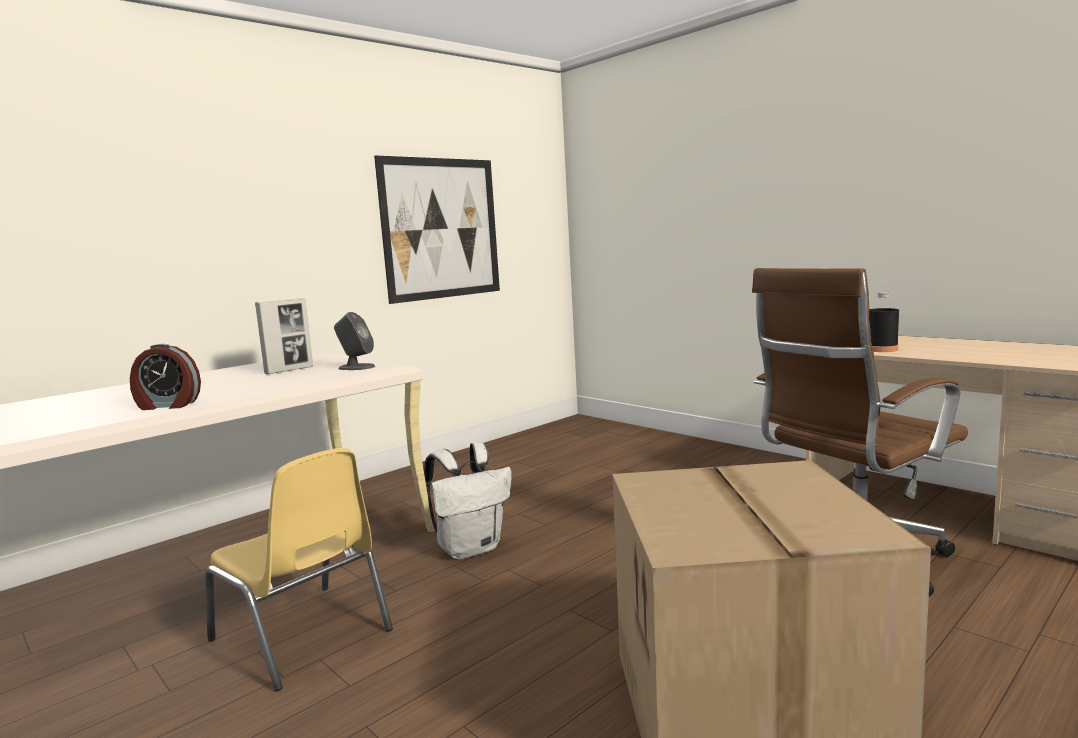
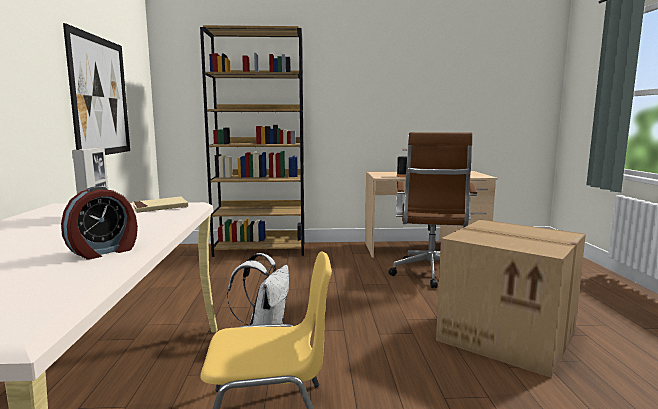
camera: 50 degrees left, 0 degrees up
(356, 367) = (160, 207): grey speaker -> beige book
(668, 445) = (261, 249): none -> brown bookcase

